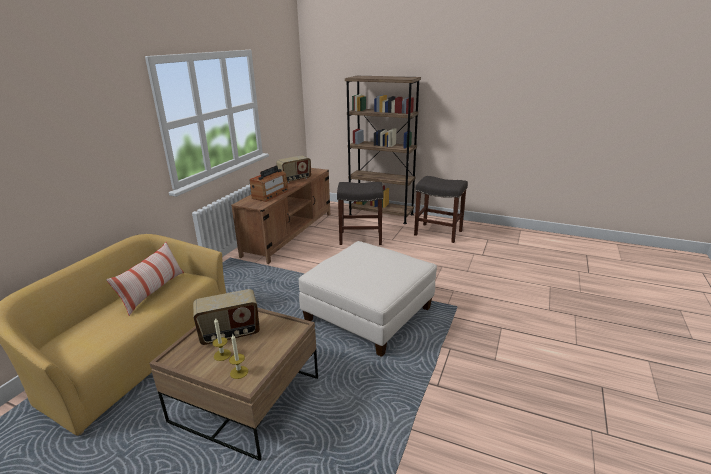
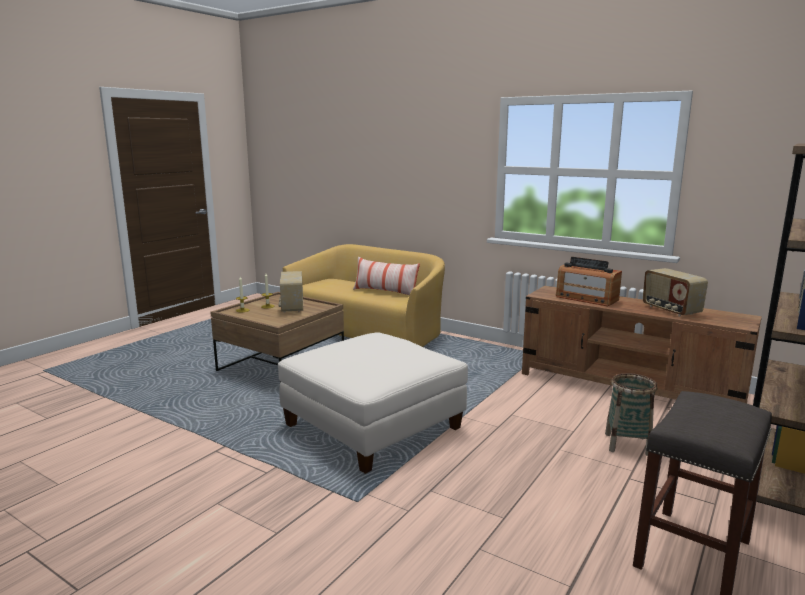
camera: 100 degrees right, 10 degrees down
(360, 238) = (627, 444): grey stool -> basket

